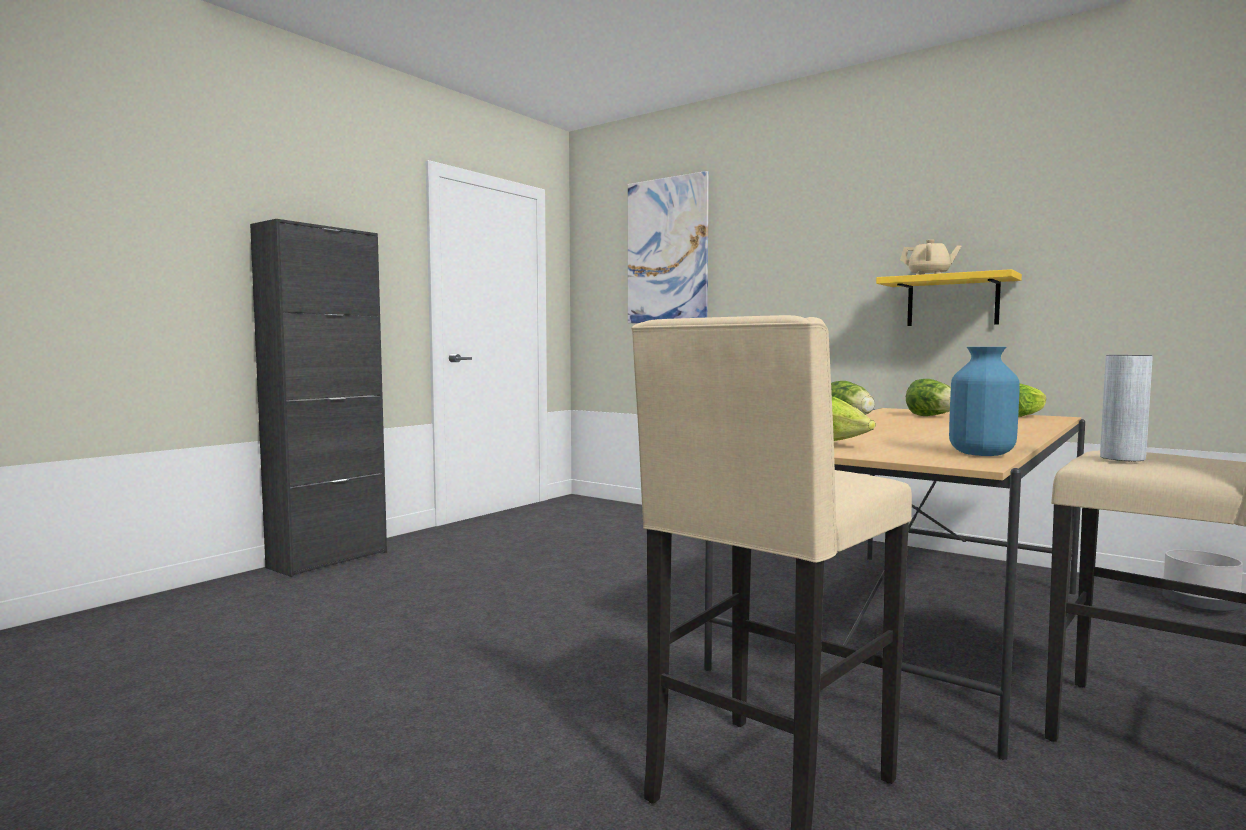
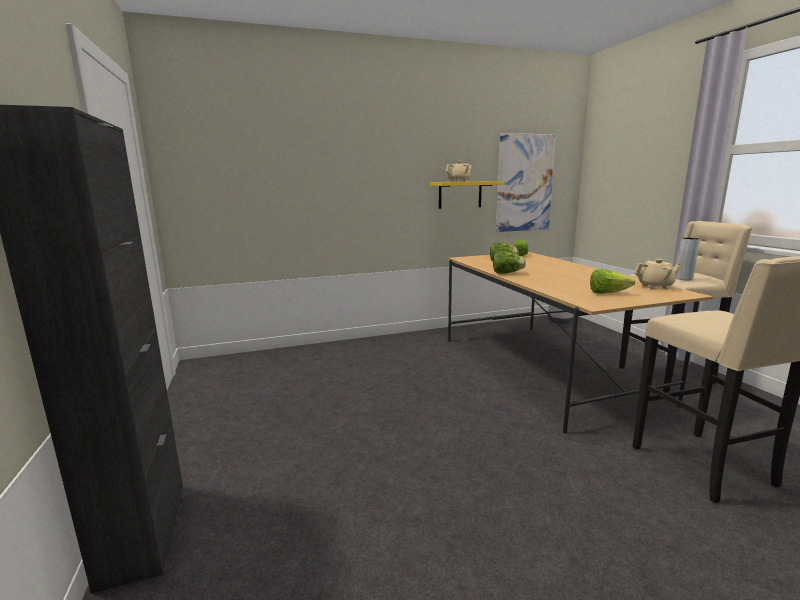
camera: 55 degrees left, 10 degrees up
(667, 250) = (263, 149): picture -> picture (525, 183)
(980, 454) = (655, 286): blue vase -> beige teapot

